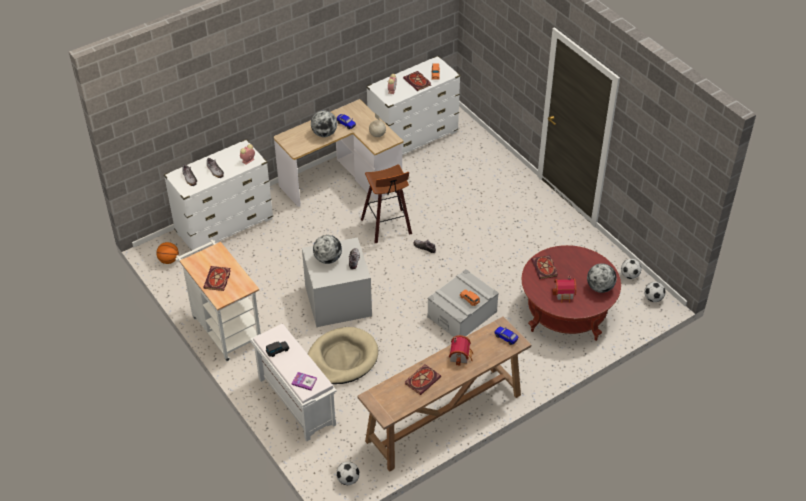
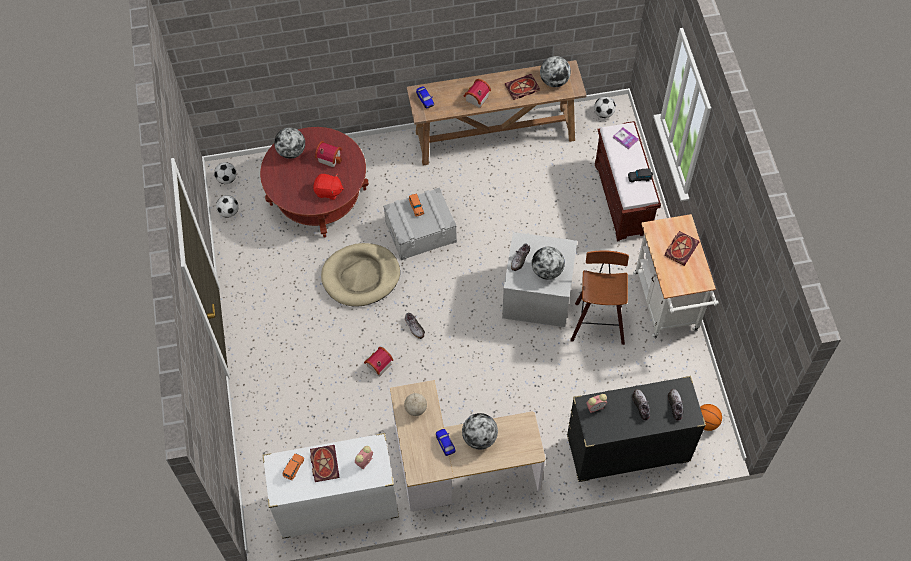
camera: 155 degrees left, 15 degrees up
(224, 226) = (627, 450): white dresser -> black dresser
(295, 401) = (622, 200): white bench -> brown bench
(342, 358) = (561, 228): beige dog bed -> beige dog bed (361, 276)
(388, 227) = (439, 371): stool -> stool (597, 321)
(395, 397) = (554, 81): none -> globe
(437, 217) = (377, 364): none -> toy house
(545, 268) = (328, 191): book -> red plush toy

